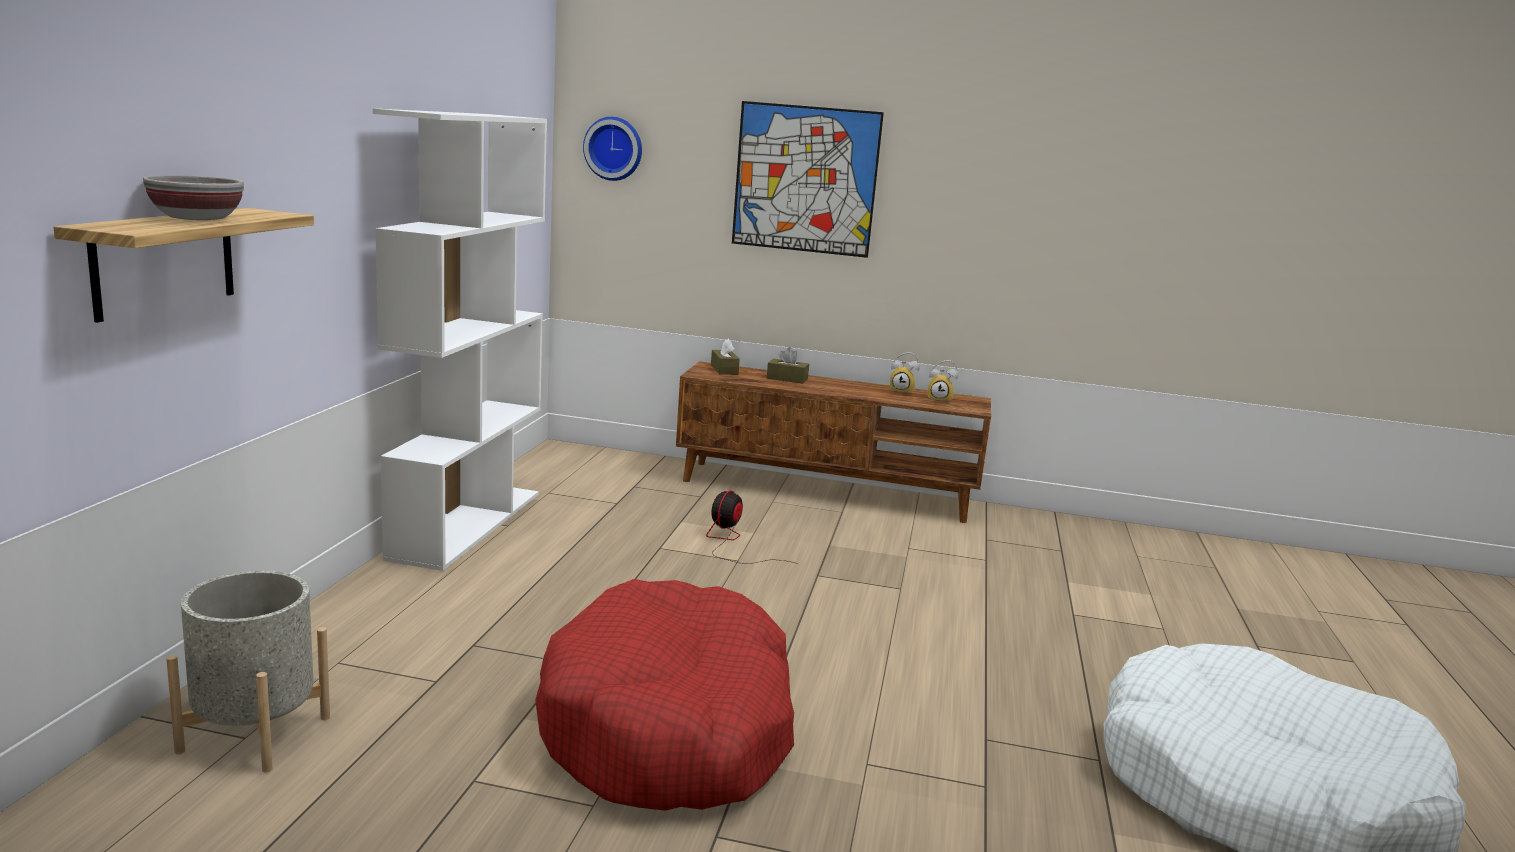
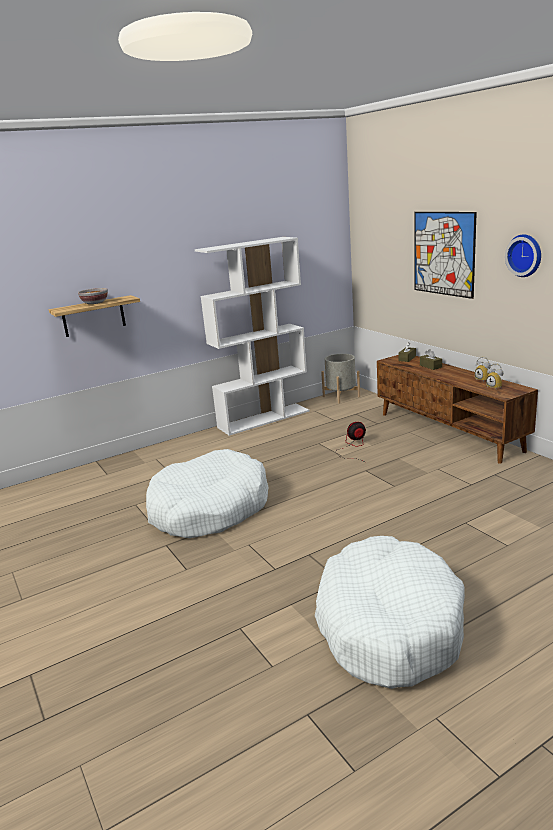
camera: 50 degrees right, 5 degrees up
(255, 734) = (110, 474): grey planter -> grey planter (341, 396)
(614, 148) = (369, 241): wall clock -> wall clock (525, 255)
(670, 727) = (209, 509): red dog bed -> white dog bed

